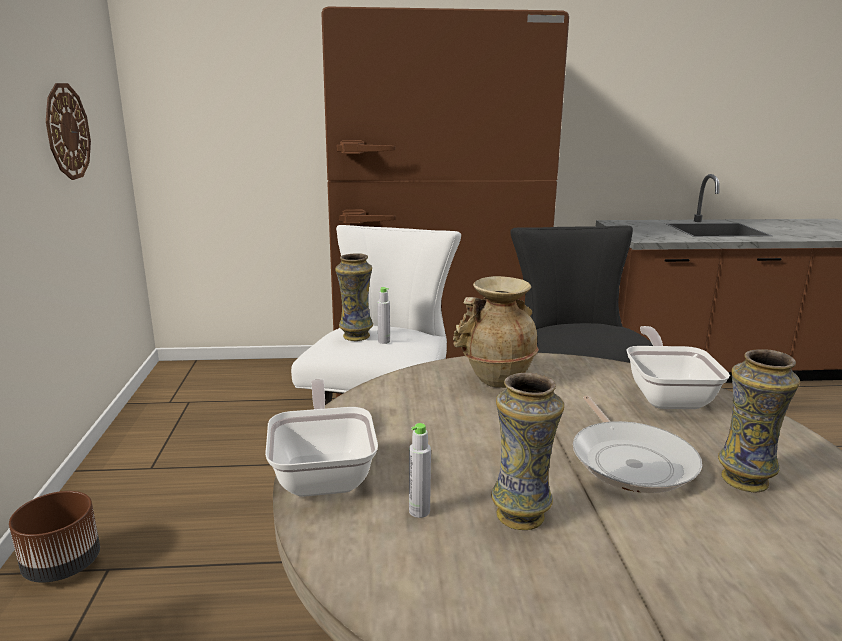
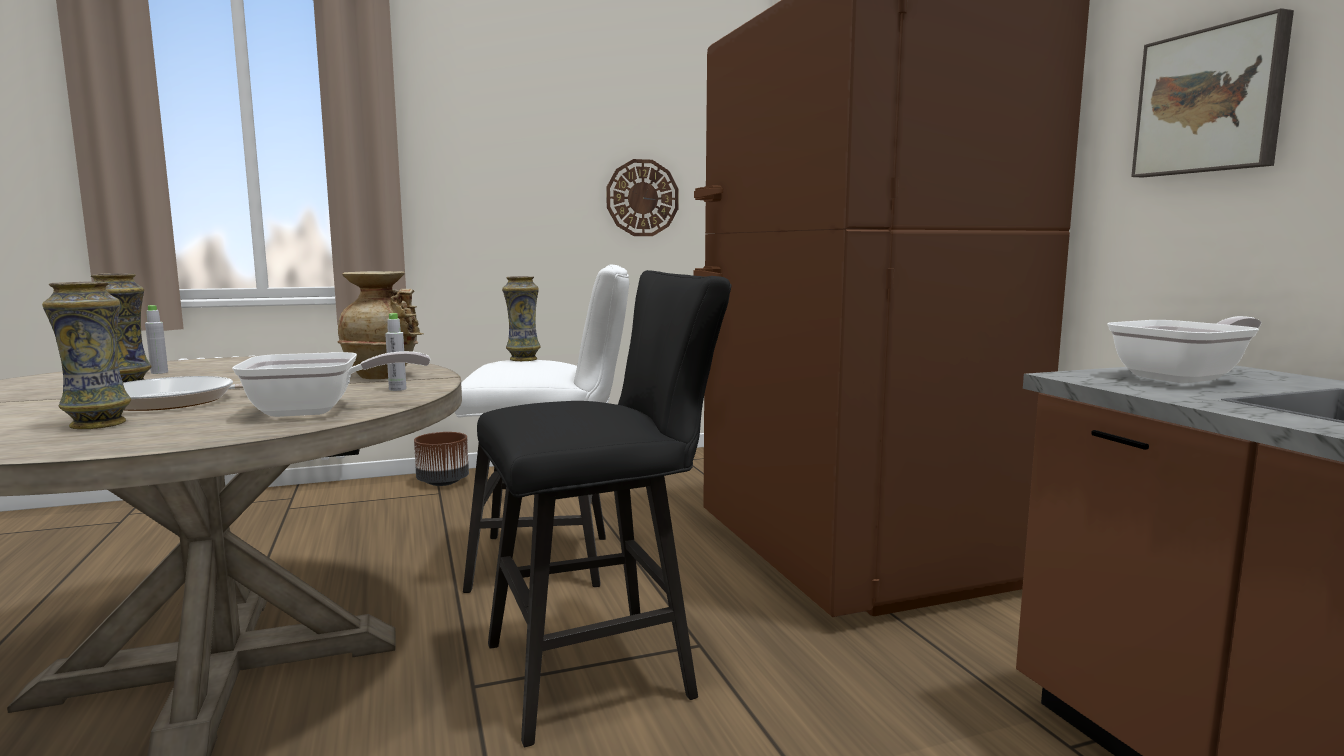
camera: 75 degrees right, 10 degrees down
(324, 472) = (232, 360): frying pan -> frying pan (1184, 377)
(384, 341) = (511, 364): grey bottle -> grey bottle (397, 389)
(589, 103) = (1211, 101): none -> picture

